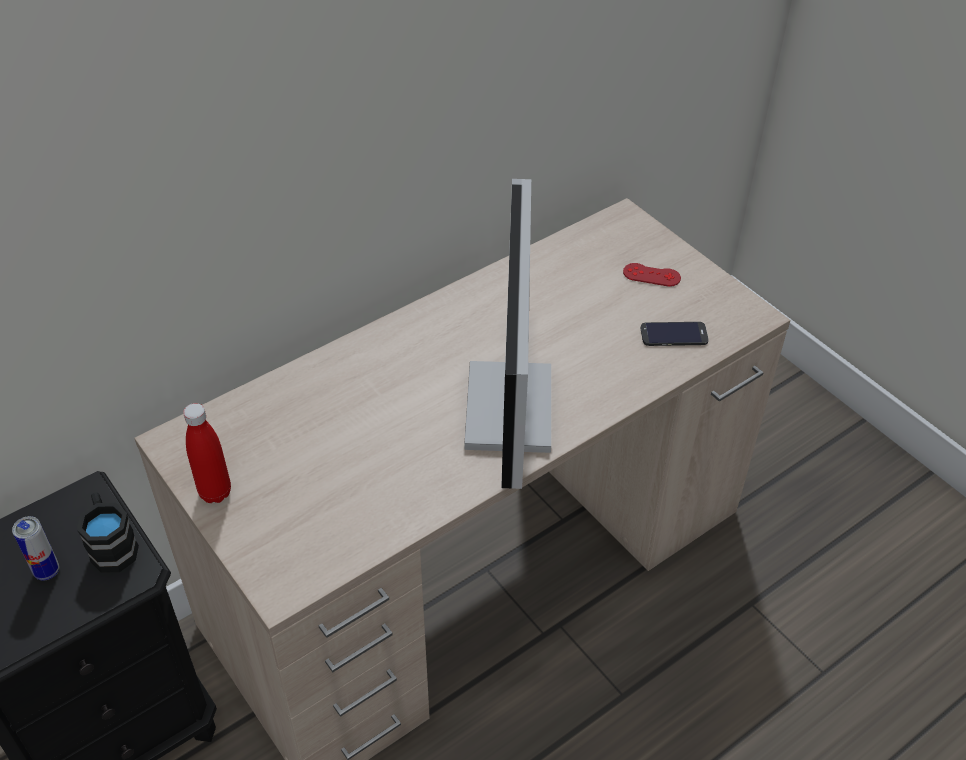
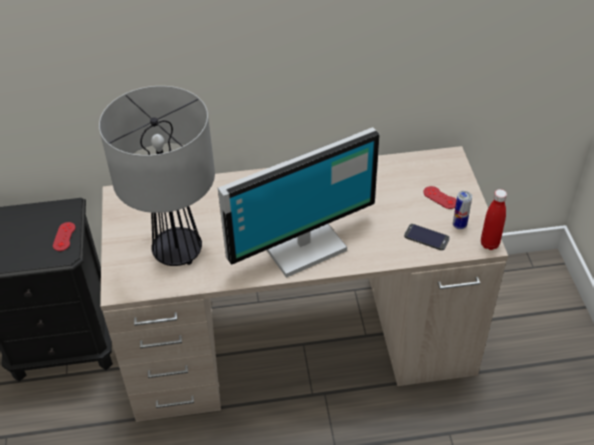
camera: 30 degrees right, 0 degrees up
(47, 571) = (28, 237): can -> can (459, 225)
(112, 545) = (64, 236): black mug -> red game controller
(215, 492) = (121, 229): red bottle -> red bottle (489, 244)
(334, 490) = (177, 251): none -> table lamp
(514, 408) = (302, 244): monitor -> monitor turned 150 degrees counterclockwise

